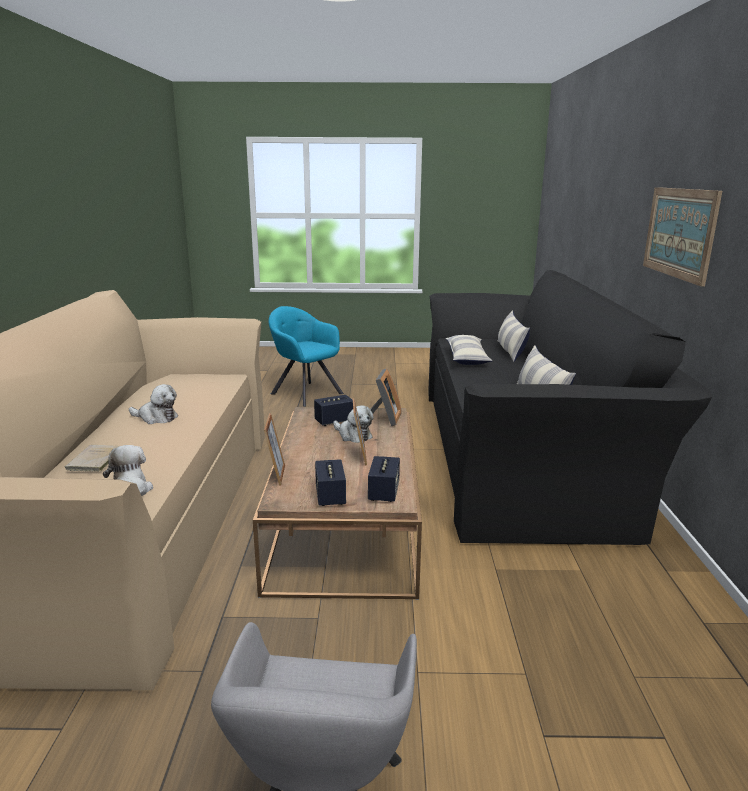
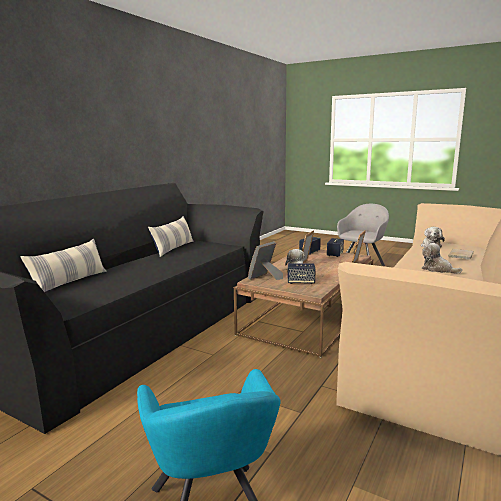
camera: 150 degrees left, 5 degrees down
(467, 358) = (131, 280): pillow -> none
(679, 233) = (107, 139): picture -> none

